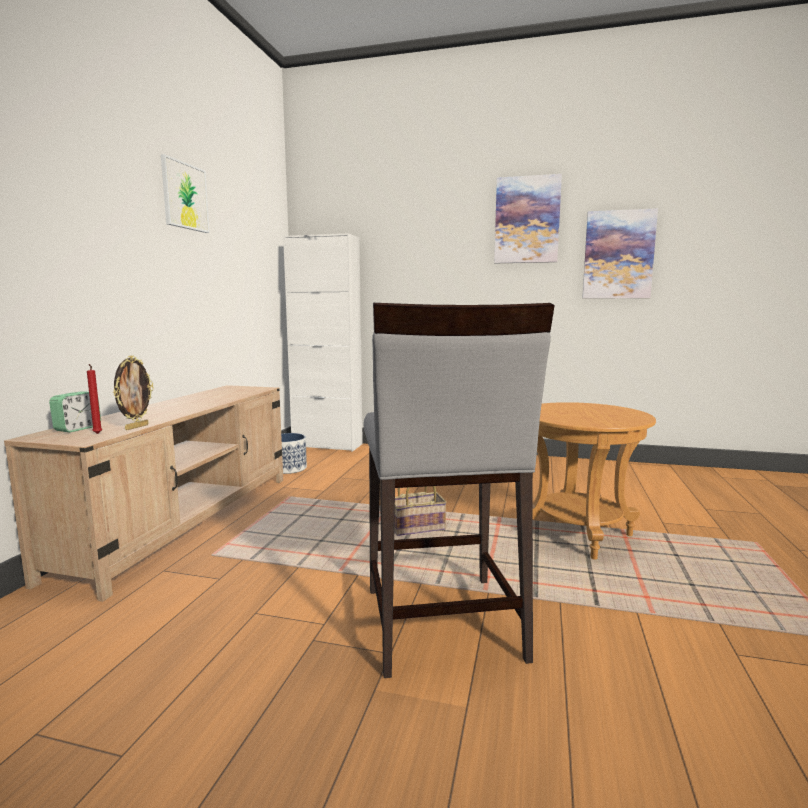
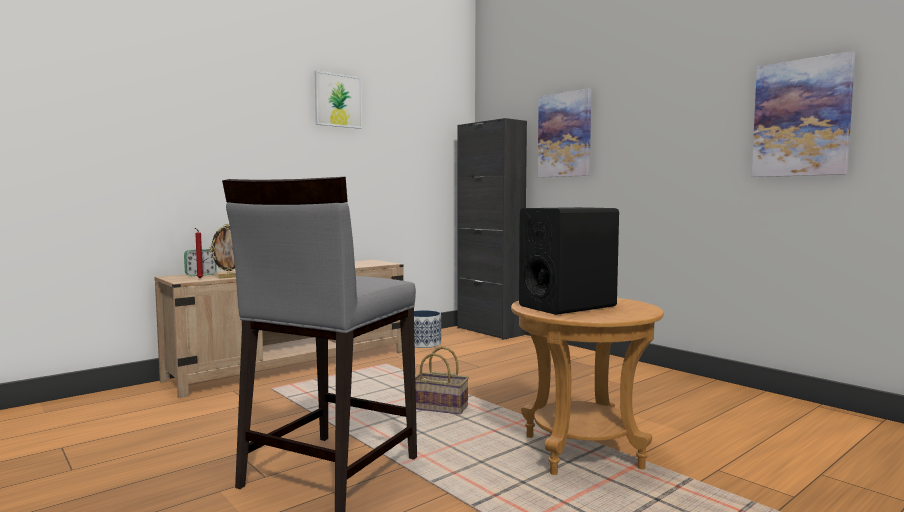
camera: 35 degrees right, 5 degrees down
(327, 445) = (489, 331): white cabinet -> black cabinet
(527, 220) = (687, 85): picture -> picture (564, 135)
(576, 414) = (567, 306): none -> black speaker

